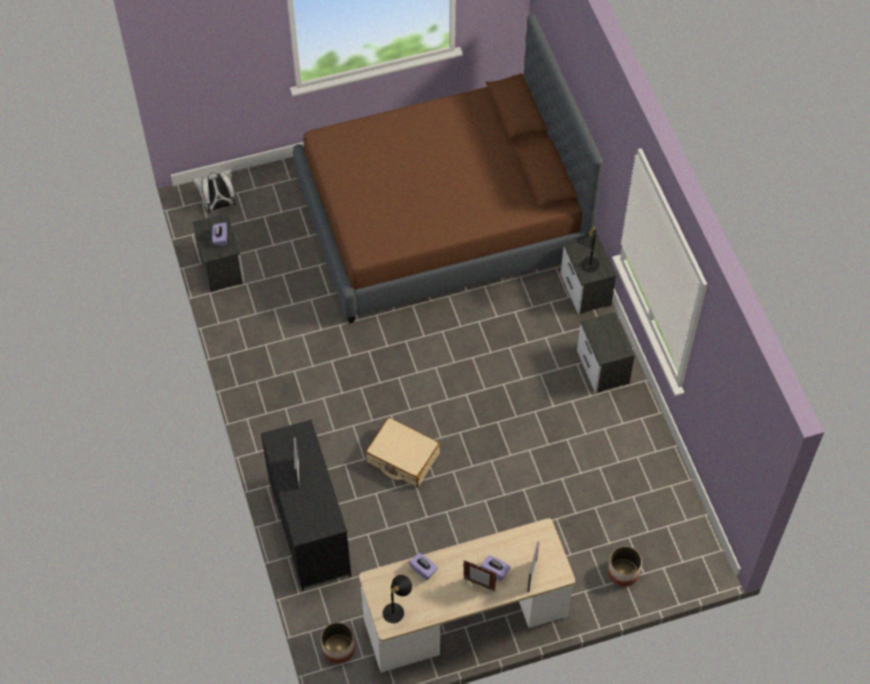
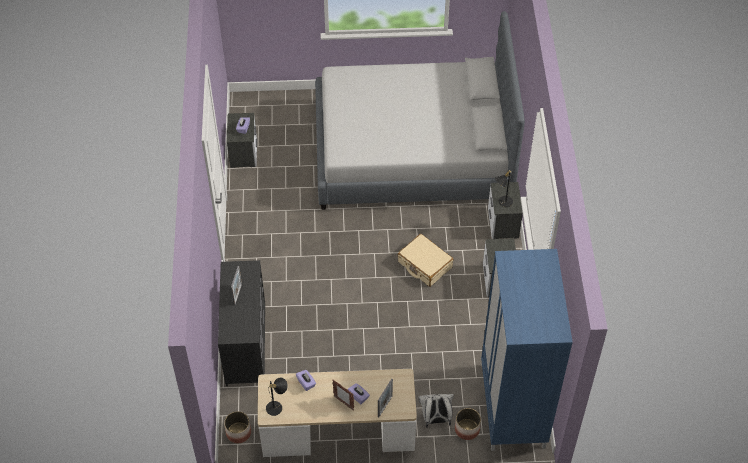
camera: 15 degrees right, 5 degrees down
(219, 205) = (256, 111): white backpack -> white backpack (435, 419)
(402, 458) = (329, 310): beige suitcase -> beige suitcase (424, 265)
(441, 219) = (412, 152): brown bed -> grey bed
(670, 528) = (513, 406): none -> blue wardrobe

